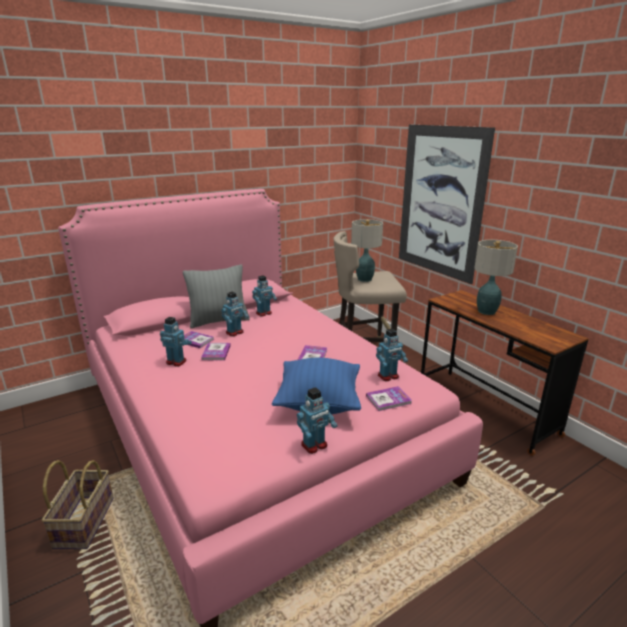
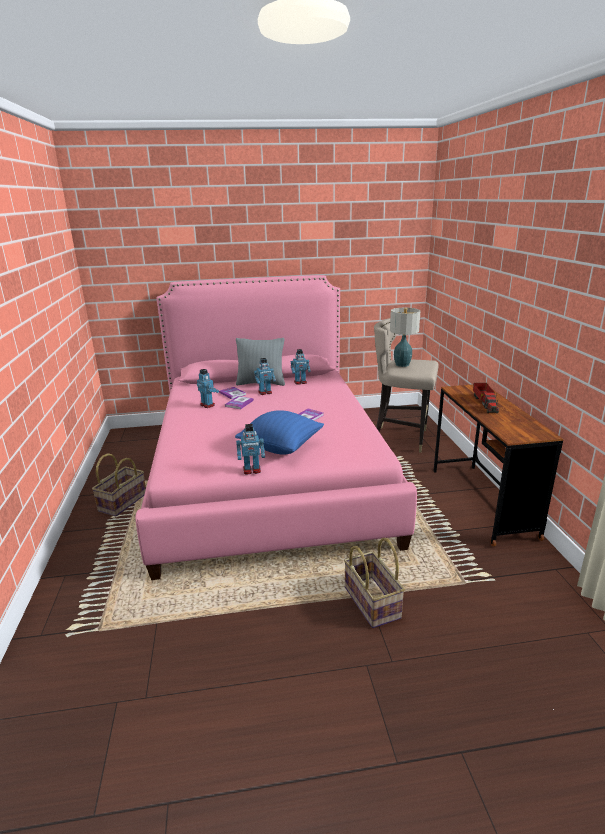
camera: 25 degrees right, 0 degrees up
(388, 376) = (353, 440): toy robot -> none
(388, 399) = (335, 455): book -> none
(440, 202) = (478, 295): picture -> none
(483, 563) = (373, 602): none -> basket
(486, 311) = (485, 403): table lamp -> toy truck

